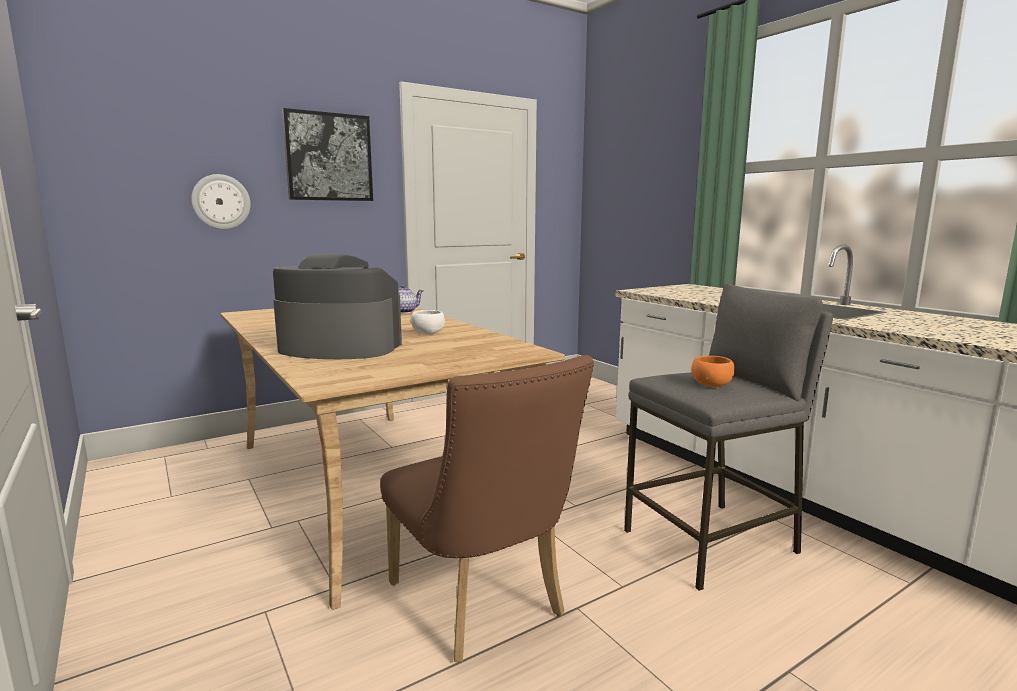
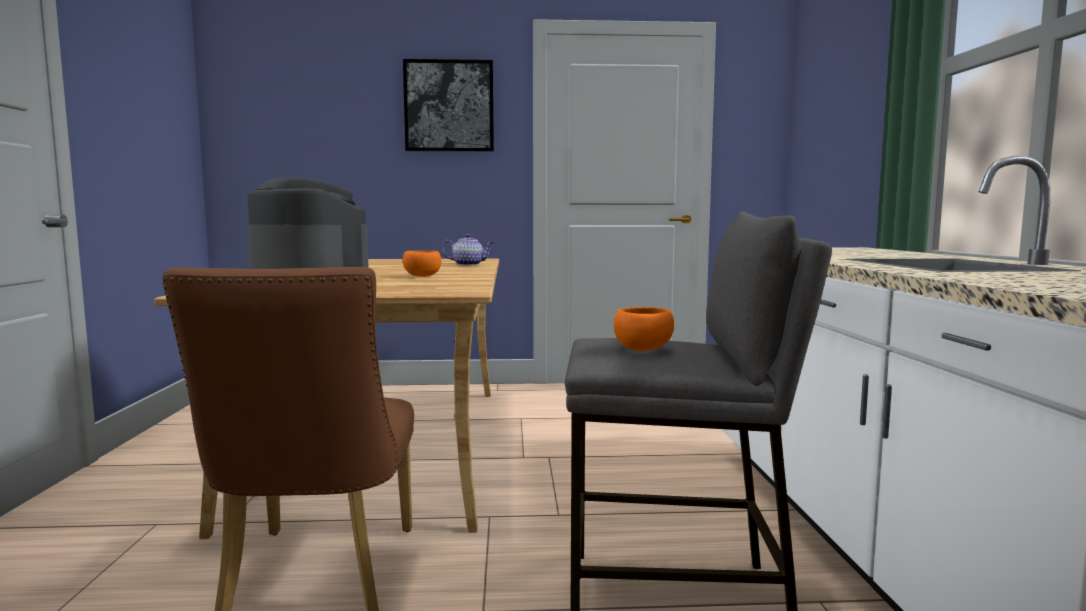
camera: 30 degrees right, 5 degrees down
(221, 202) = (342, 154): wall clock -> none
(428, 334) = (422, 276): white bowl -> orange bowl

